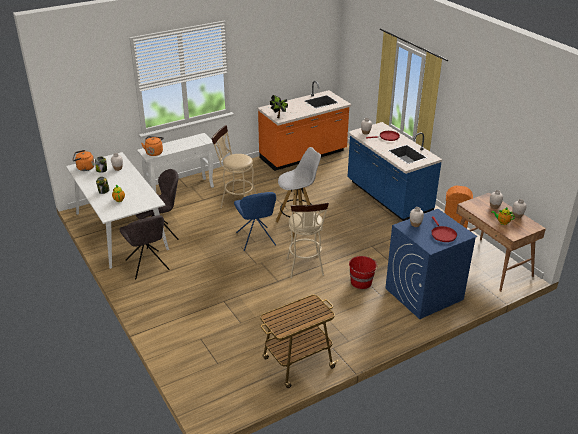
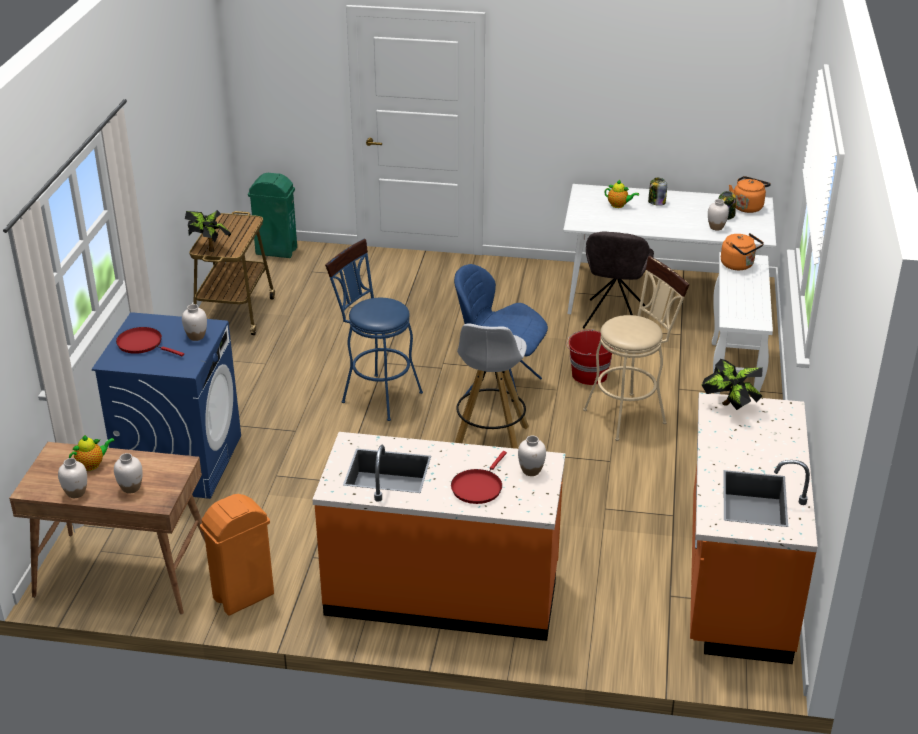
camera: 130 degrees right, 0 degrees up
(147, 266) = (548, 288): grey chair -> none
(208, 398) = (276, 251): none -> green trash can
(305, 269) = (376, 395): beige stool -> blue stool
(318, 312) = (210, 248): none -> potted plant
(361, 282) = (281, 424): red bucket -> red bucket (588, 375)
(388, 198) = (442, 591): blue counter -> orange counter

